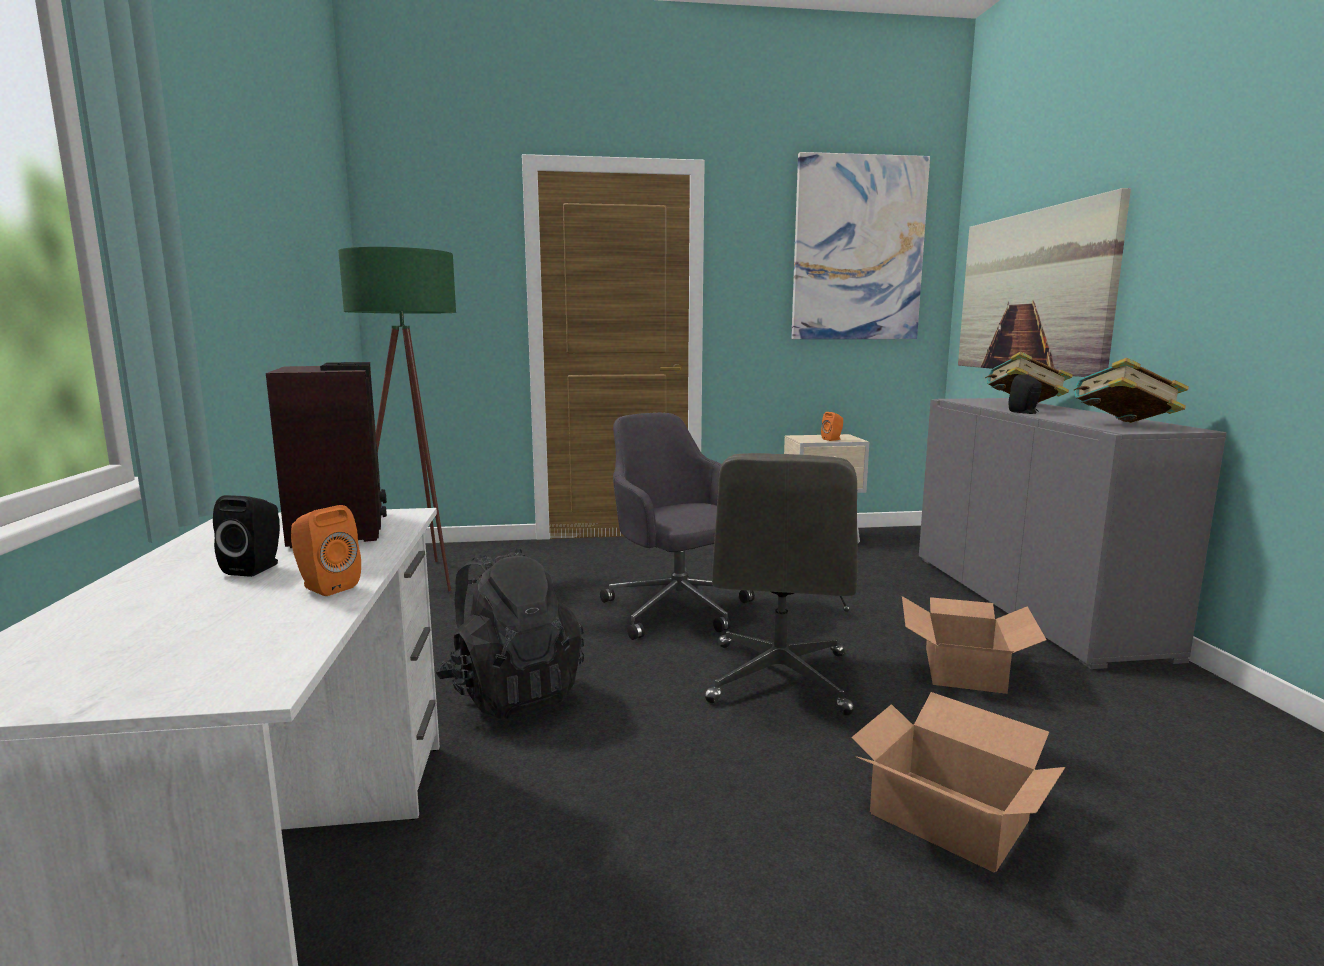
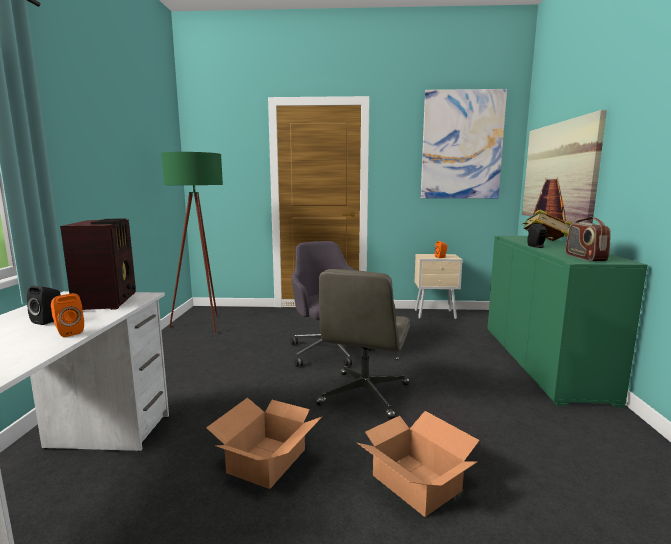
camera: 10 degrees right, 0 degrees up
(512, 694) = (218, 391): black backpack -> none
(965, 669) = (477, 399): cardboard box -> cardboard box (268, 460)
(1029, 602) = (542, 361): grey cabinet -> green cabinet
(1123, 425) = (584, 258): book -> radio

